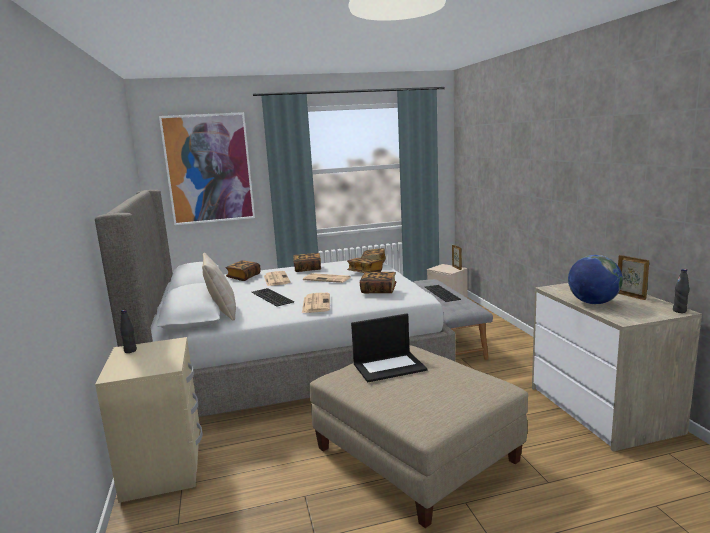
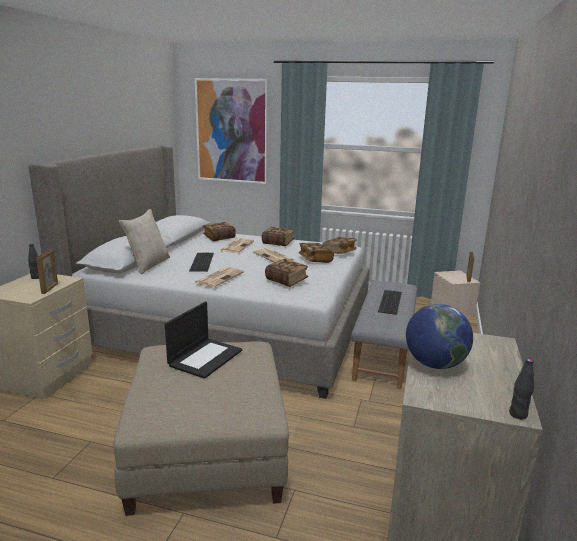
camera: 30 degrees right, 5 degrees up
(389, 366) = (205, 357): laptop -> laptop turned 75 degrees counterclockwise
(631, 296) = (500, 372): picture frame -> picture frame (50, 288)

